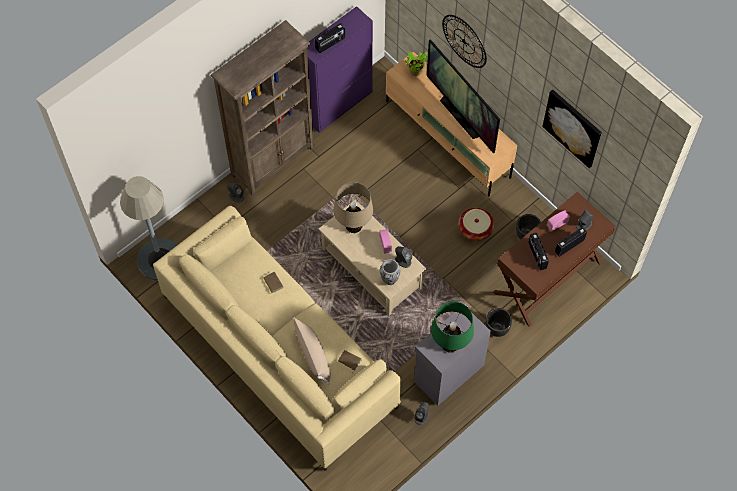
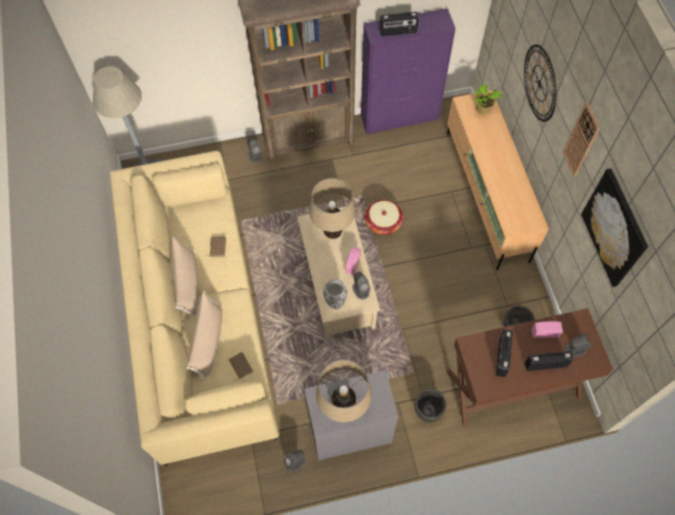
camera: 30 degrees right, 0 degrees up
(267, 321) = (188, 283): none -> beige pillow
(450, 344) = (343, 408): green table lamp -> beige table lamp
(461, 116) = (504, 173): television -> none
(475, 229) = (464, 296): basket -> basket (383, 222)
(520, 75) = (581, 140): none -> wall clock

